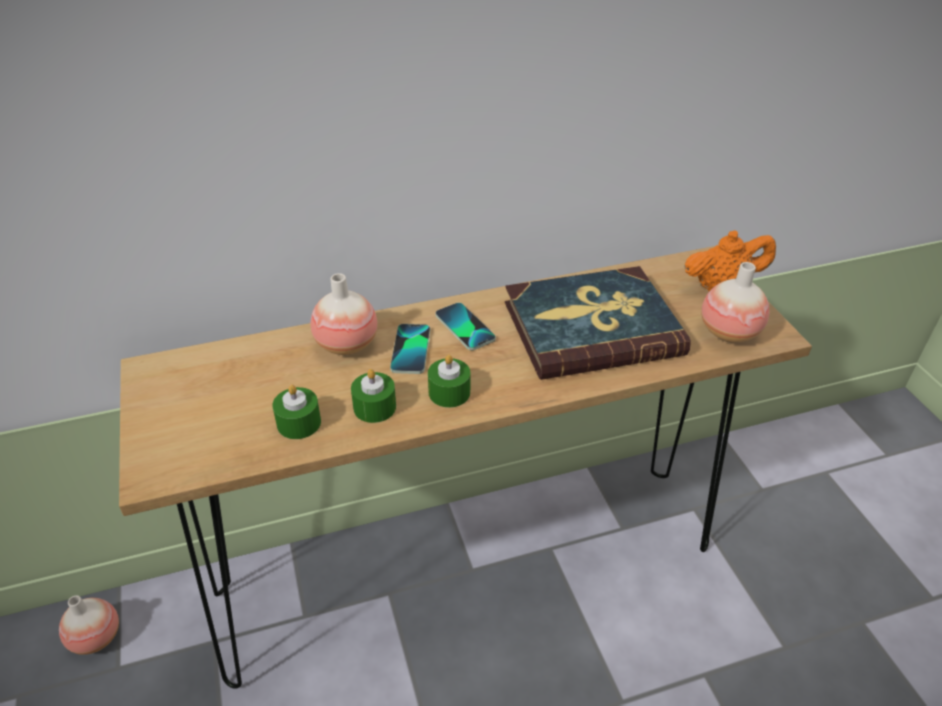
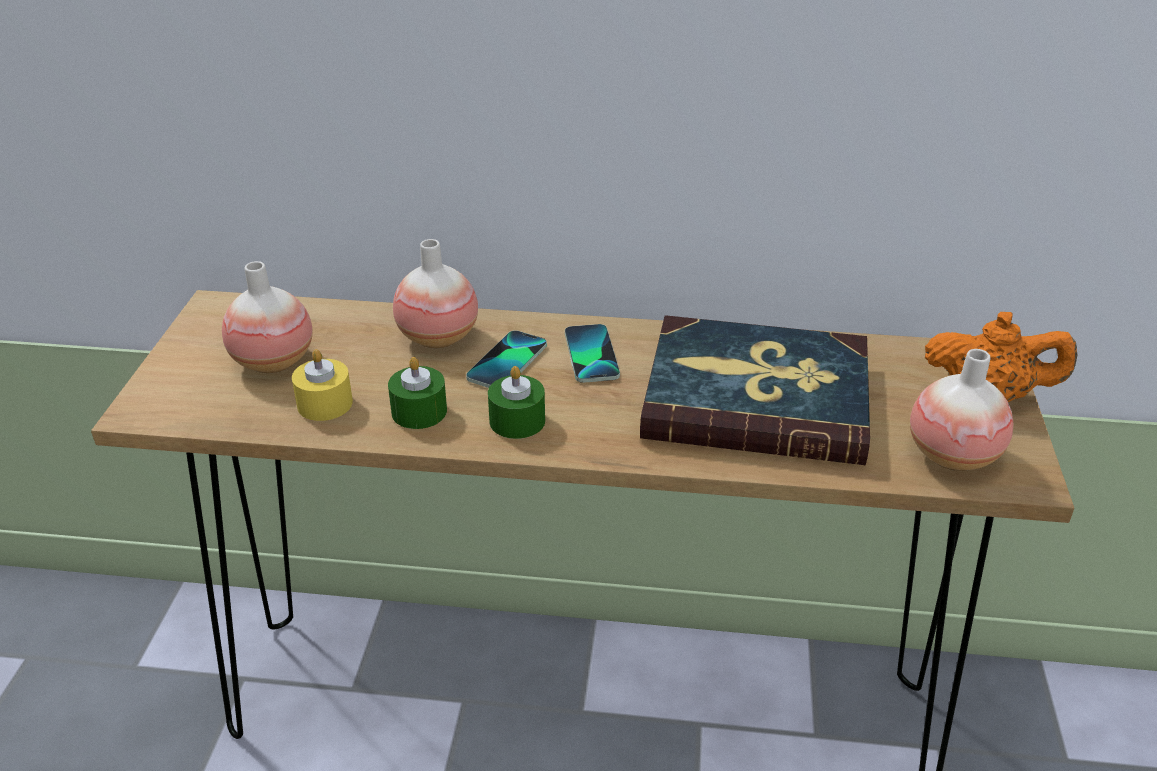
camera: 25 degrees right, 5 degrees down
(96, 637) = (130, 627): vase -> vase (273, 361)
(299, 423) = (325, 403): green candle -> yellow candle

